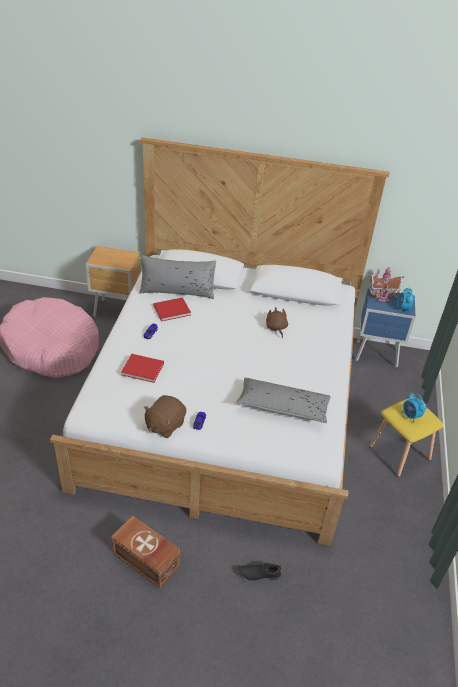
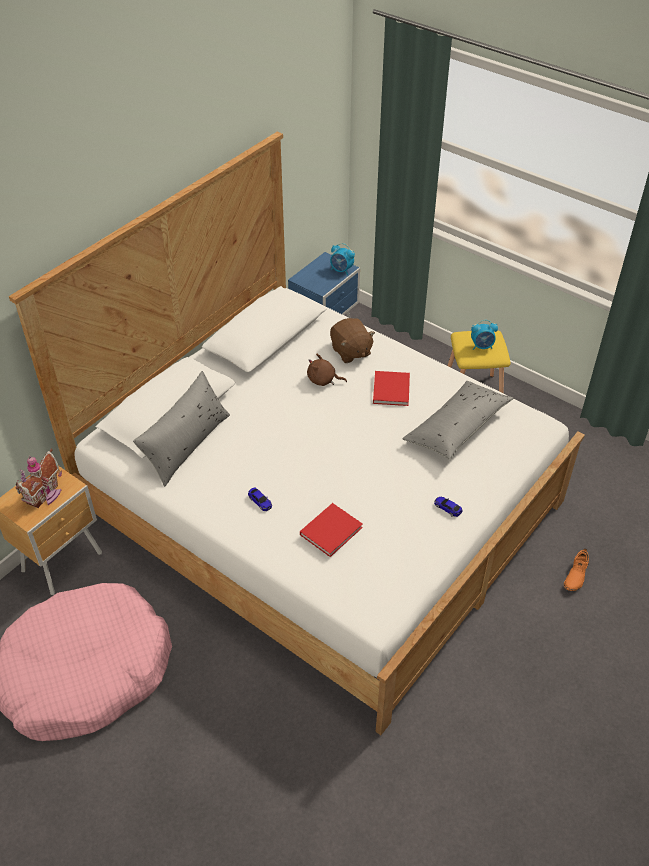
camera: 60 degrees left, 5 degrees up
(146, 560) = (521, 674): brown storage box -> none
(164, 425) = (437, 542): brown plush toy -> brown plush toy (350, 351)
(173, 310) = (226, 463): red book -> red book (391, 388)
(259, 573) = (575, 575): black shoe -> orange shoe
(381, 297) = (311, 276): toy house -> toy house (45, 495)

